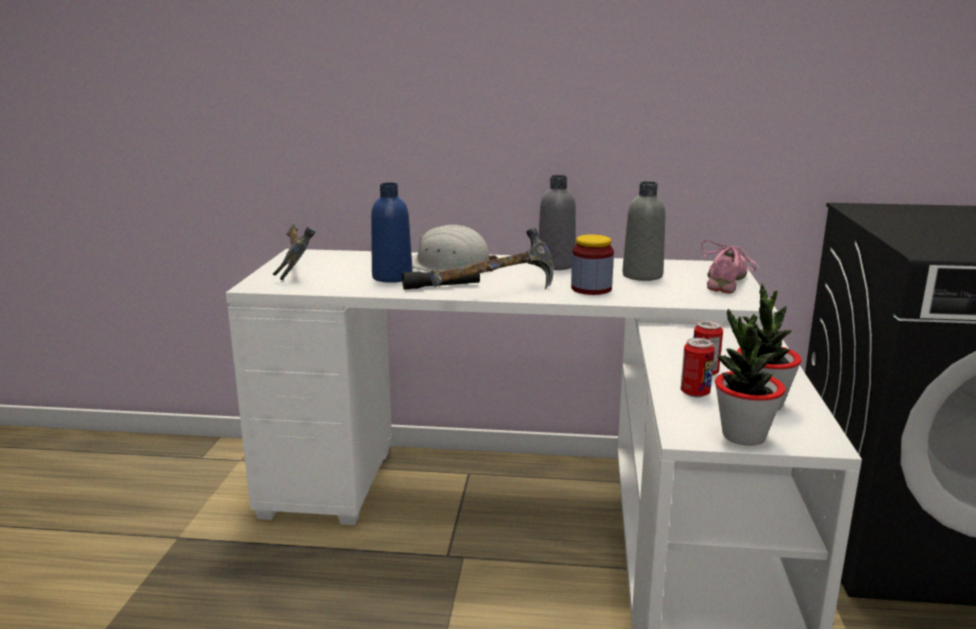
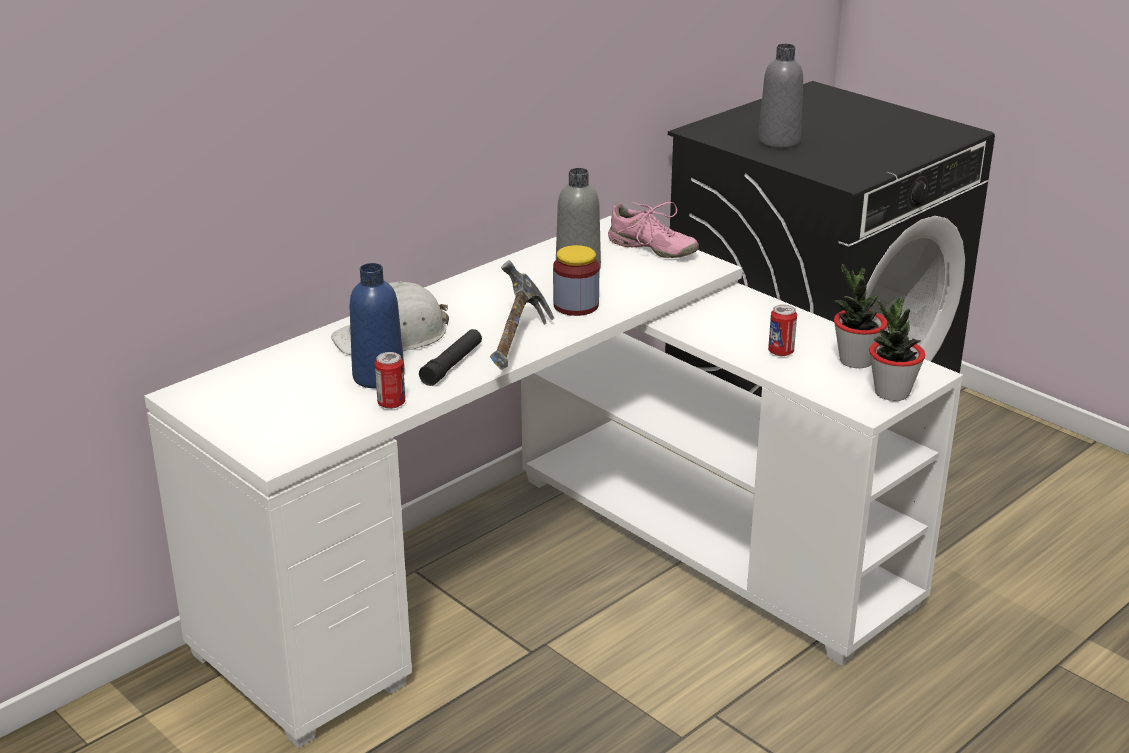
camera: 50 degrees left, 10 degrees up
(296, 267) = (241, 413): hammer -> none
(556, 265) = (483, 289): grey bottle -> grey bottle (779, 142)
(695, 393) = (809, 373): can -> can (391, 403)
(727, 282) = (652, 248): pink shoe -> pink shoe turned 150 degrees clockwise

